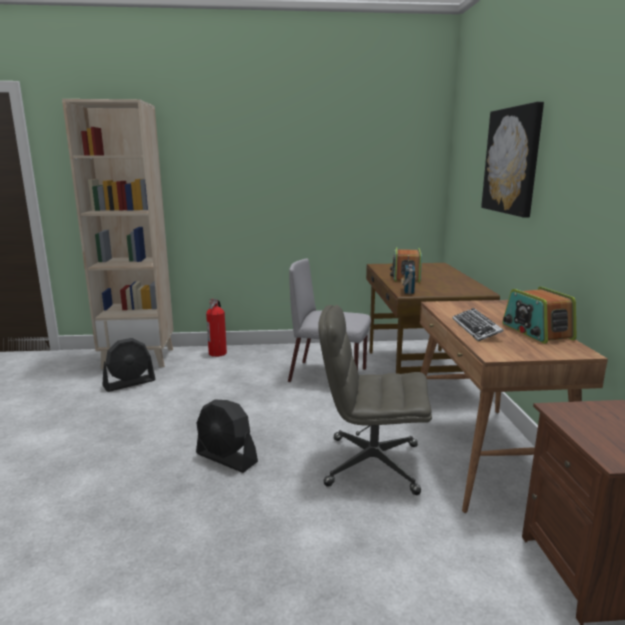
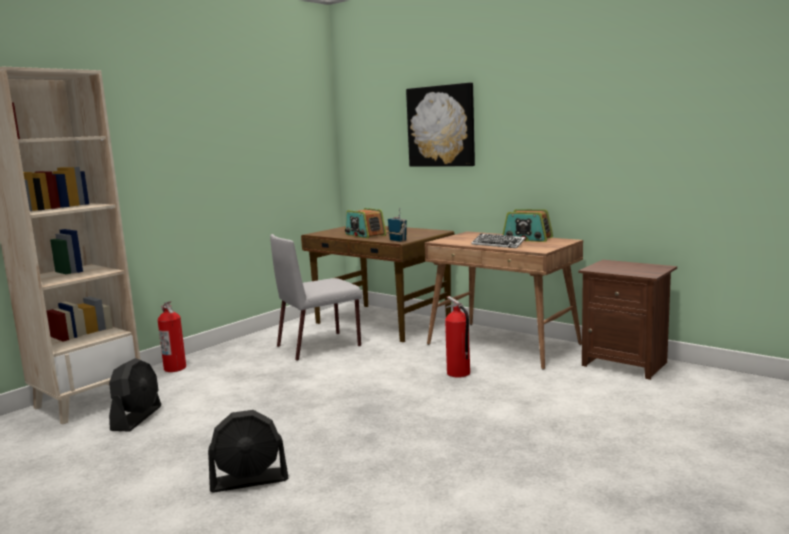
camera: 45 degrees left, 5 degrees down
(226, 458) = (362, 412): black fan -> black fan (250, 480)
(371, 464) = (458, 373): grey office chair -> fire extinguisher

